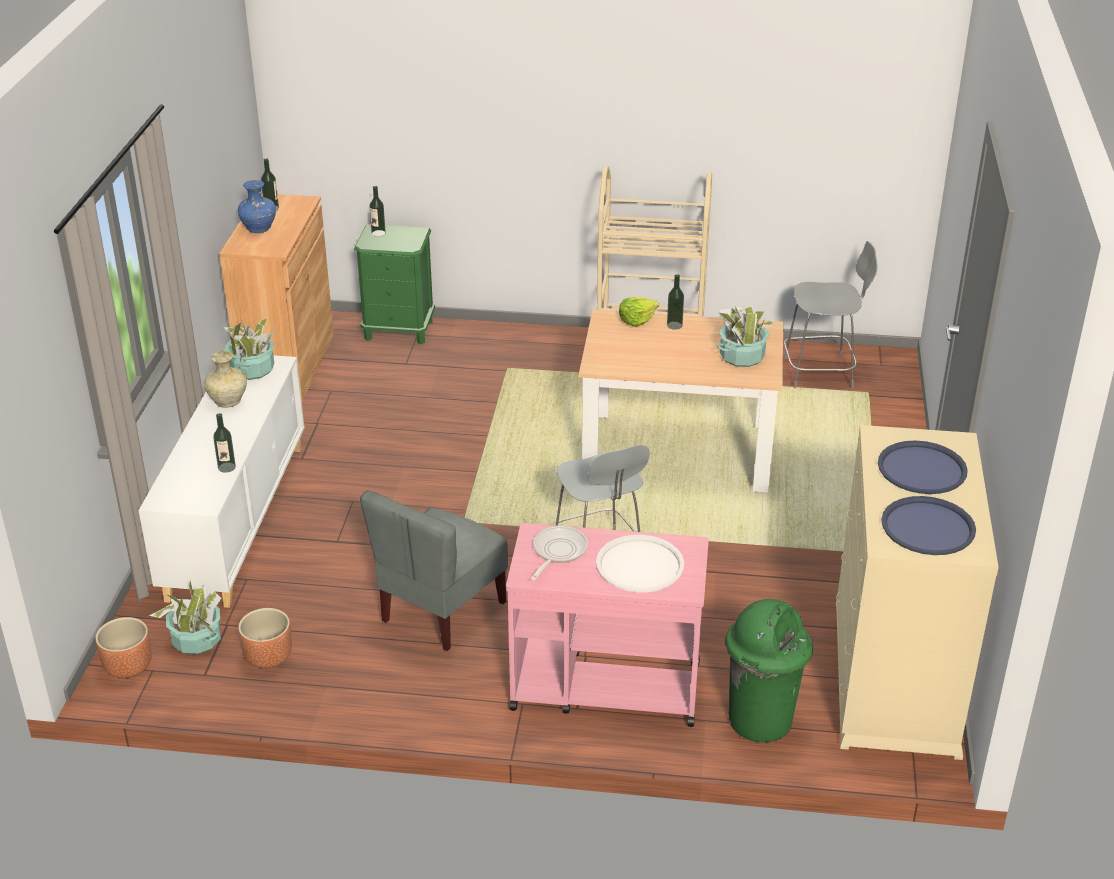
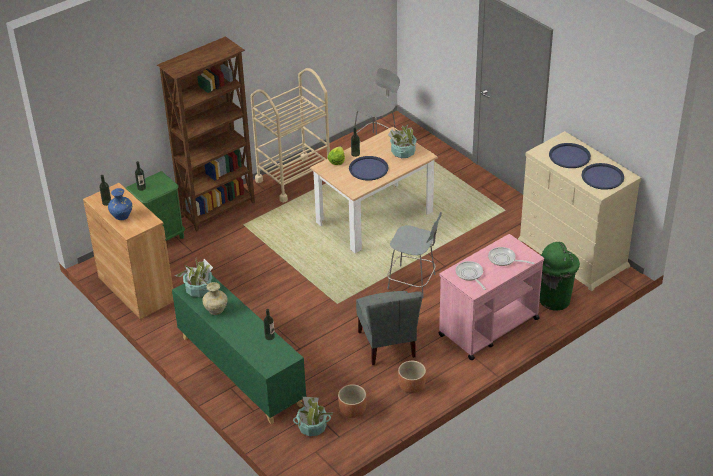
camera: 45 degrees left, 5 degrees up
(129, 667) = (303, 458): brown planter -> brown planter (411, 387)
(237, 520) = (240, 371): white cabinet -> green cabinet
(507, 337) = (218, 210): none -> brown bookcase
(640, 565) = (504, 259): white tray -> frying pan
(660, 351) = (368, 169): none -> blue tray

